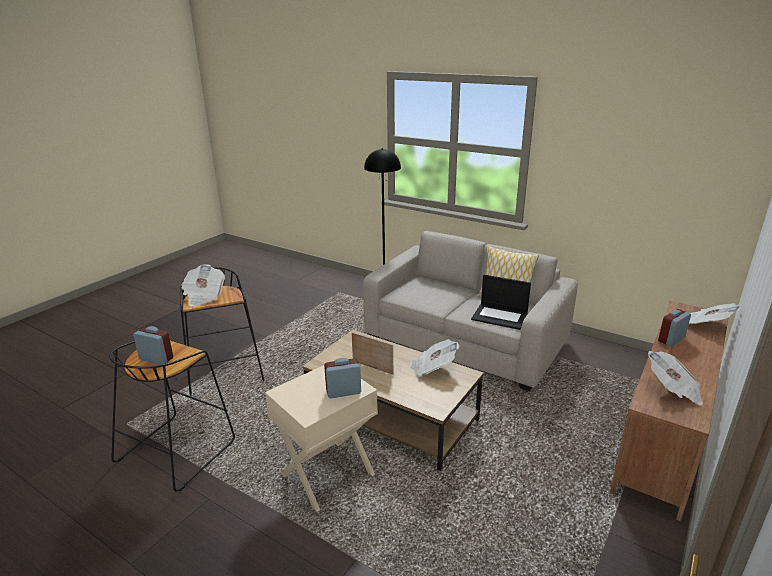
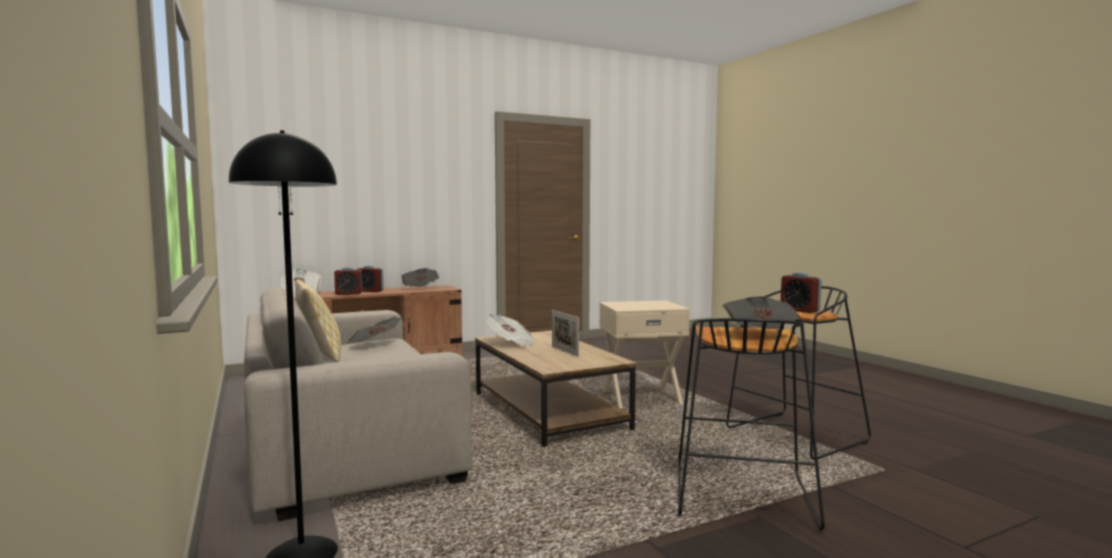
camera: 150 degrees left, 20 degrees down
(343, 392) = (625, 303): alarm clock -> alarm clock (370, 291)
(500, 316) = (374, 345): laptop -> newspaper

